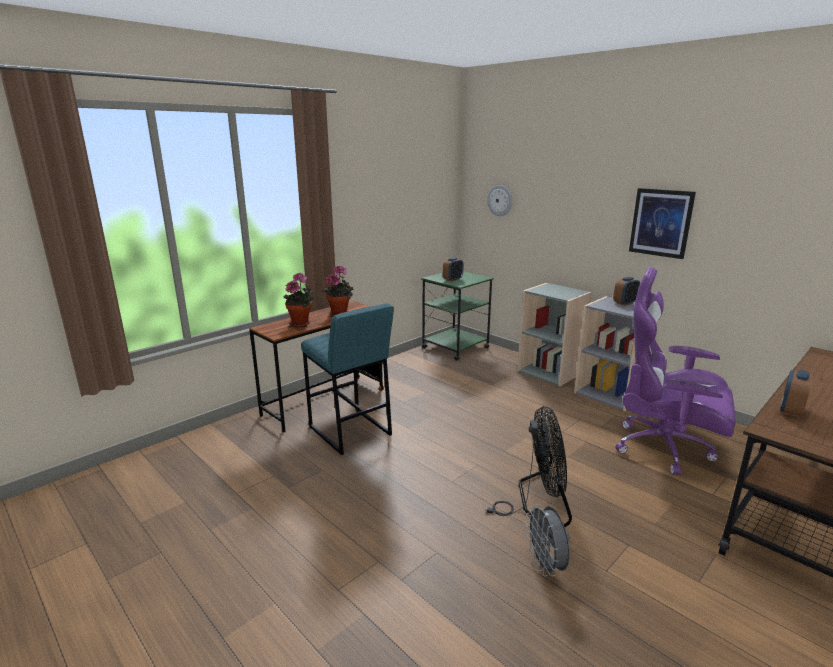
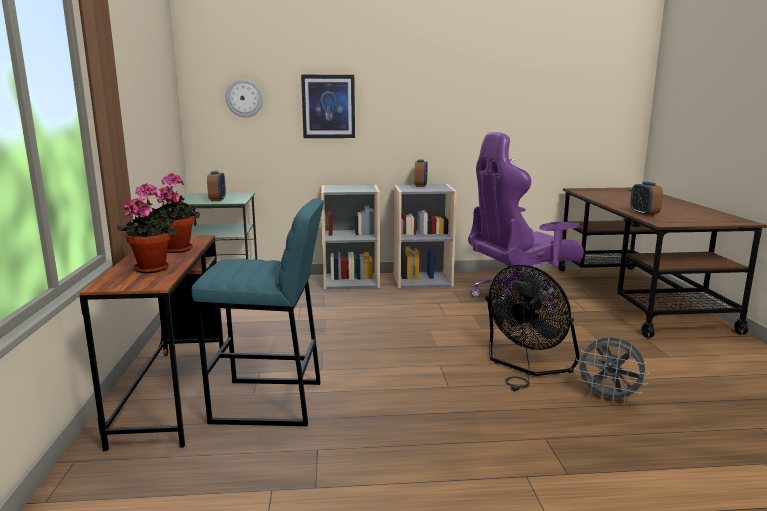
camera: 50 degrees left, 5 degrees down
(661, 223) = (435, 104): picture -> picture (328, 106)

